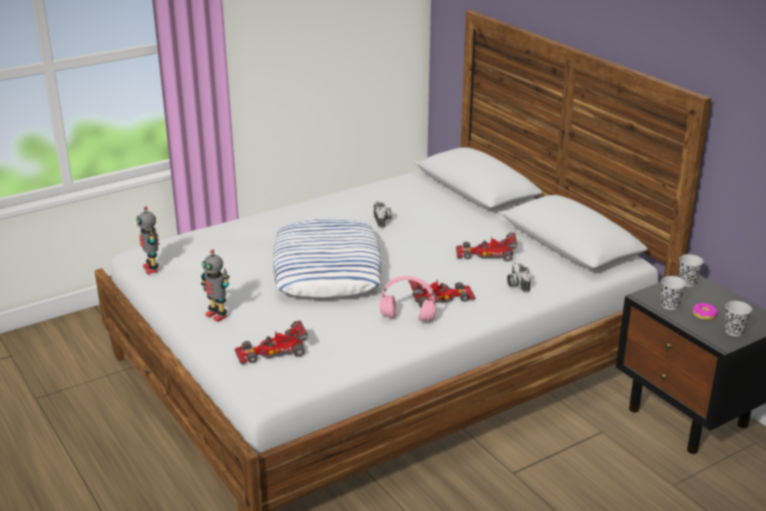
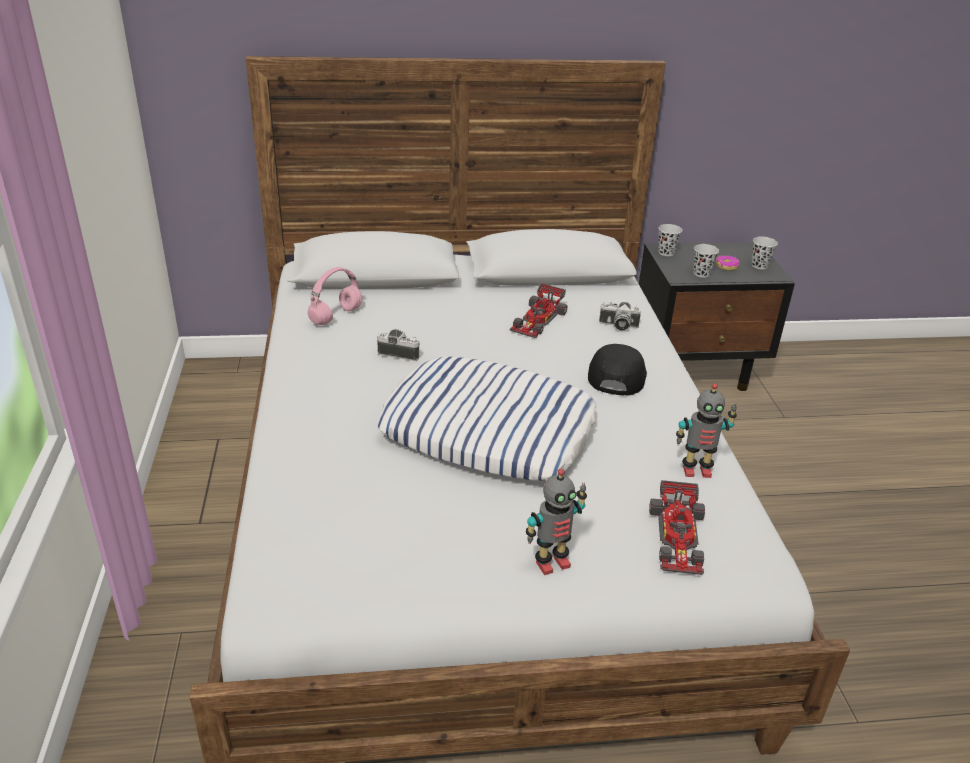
camera: 65 degrees left, 5 degrees up
(152, 268) = (348, 597): toy robot -> toy robot (696, 470)
(406, 318) = (650, 412): pink headphones -> pink headphones (335, 317)
(441, 297) = (616, 375): toy car -> black cap

